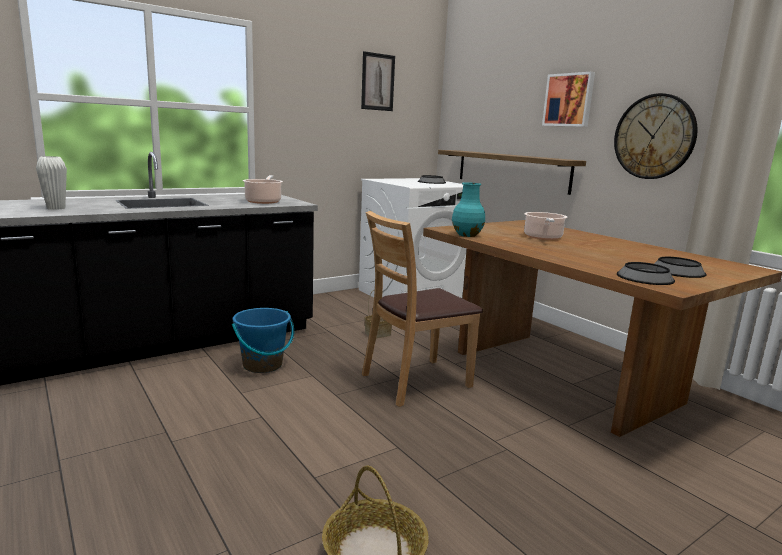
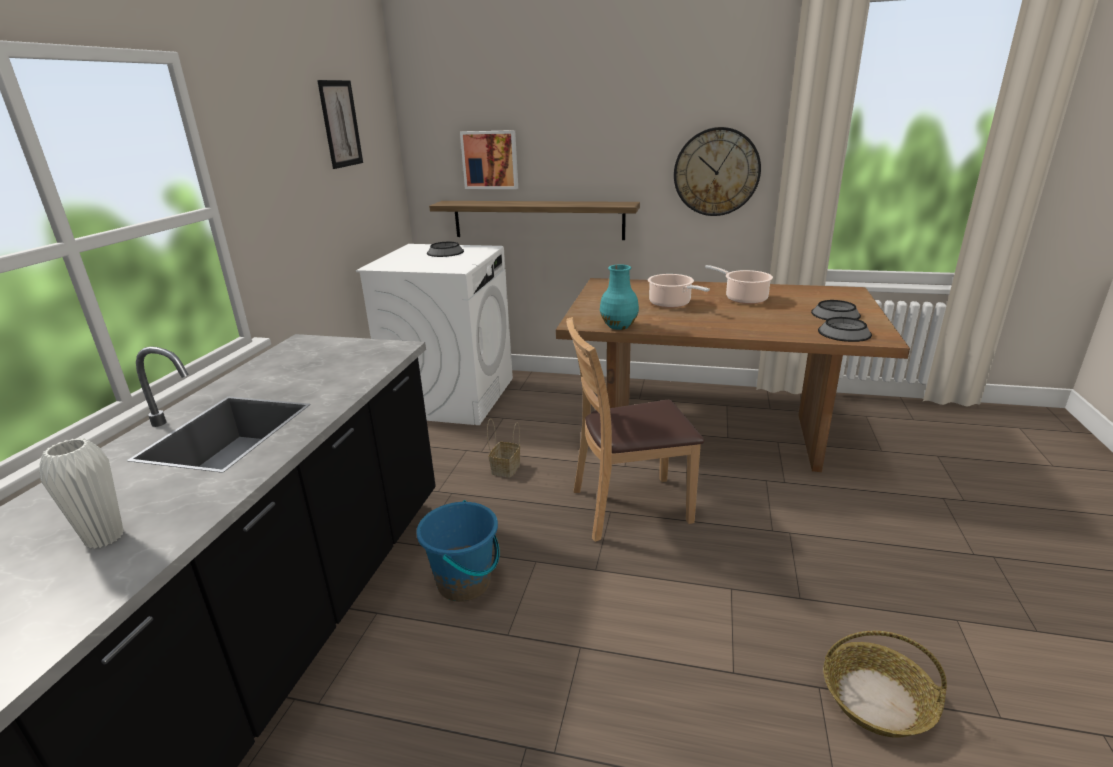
camera: 40 degrees left, 10 degrees up
(263, 201) = (347, 362): cooking pot -> cooking pot (743, 299)
(415, 381) = (629, 507): brown chair -> brown chair turned 60 degrees clockwise
(569, 100) = (607, 134): picture -> picture (490, 160)

